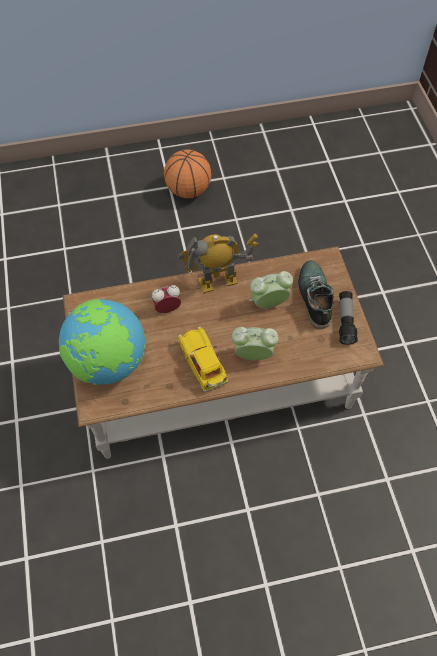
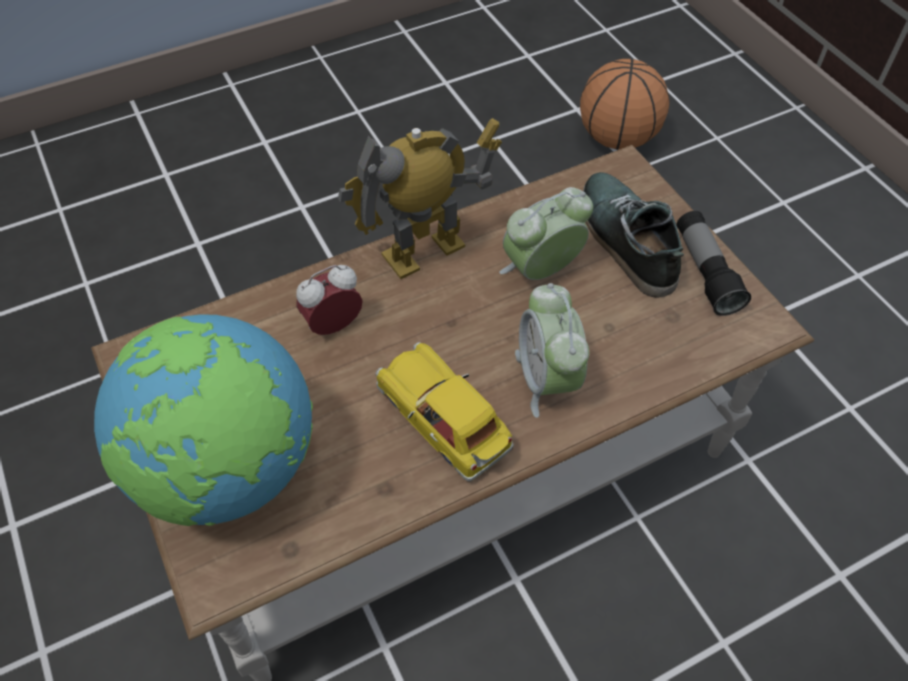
camera: 15 degrees left, 5 degrees down
(188, 190) = (300, 141): basketball -> basketball (617, 138)
(253, 355) = (547, 379): alarm clock -> alarm clock turned 90 degrees counterclockwise

